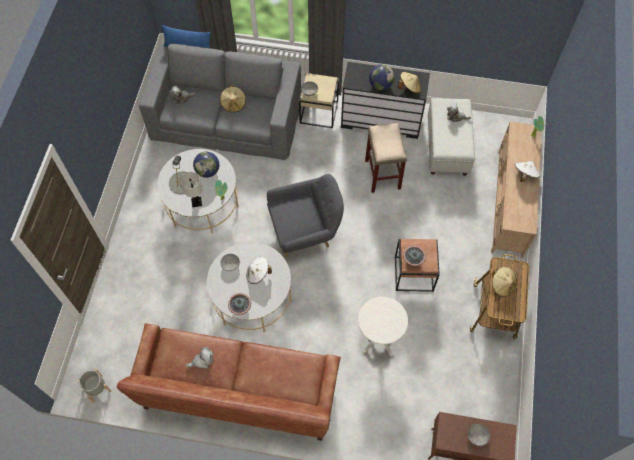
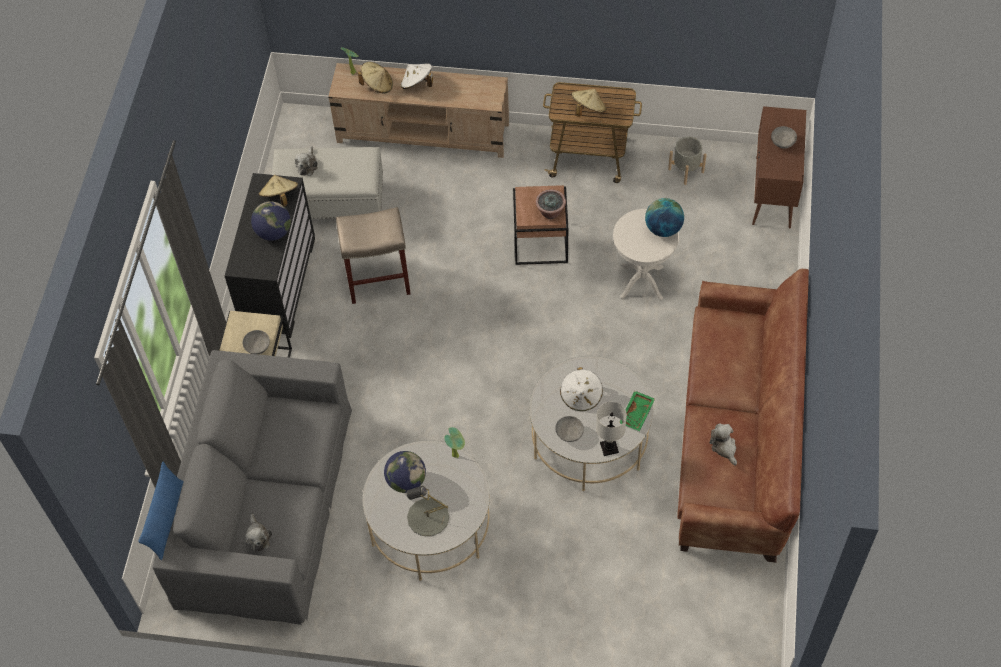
camera: 90 degrees left, 5 degrees down
(97, 389) = (756, 631): grey planter -> grey planter (686, 170)
(197, 202) = (464, 490): white table lamp -> white table lamp (609, 447)
(233, 104) = (274, 456): beige hat -> beige hat (377, 85)
(240, 309) = (637, 414): potted plant -> green tray
(305, 232) = (480, 376): grey armchair -> none
(388, 332) = (663, 229): none -> globe

